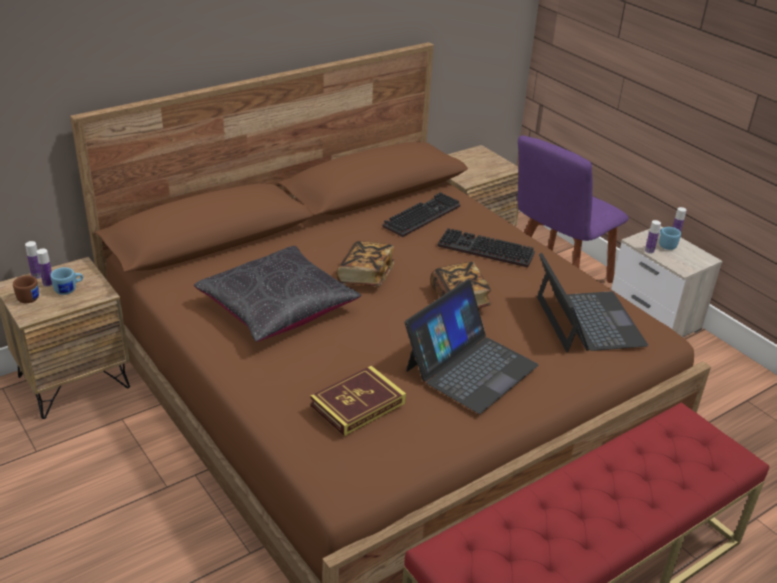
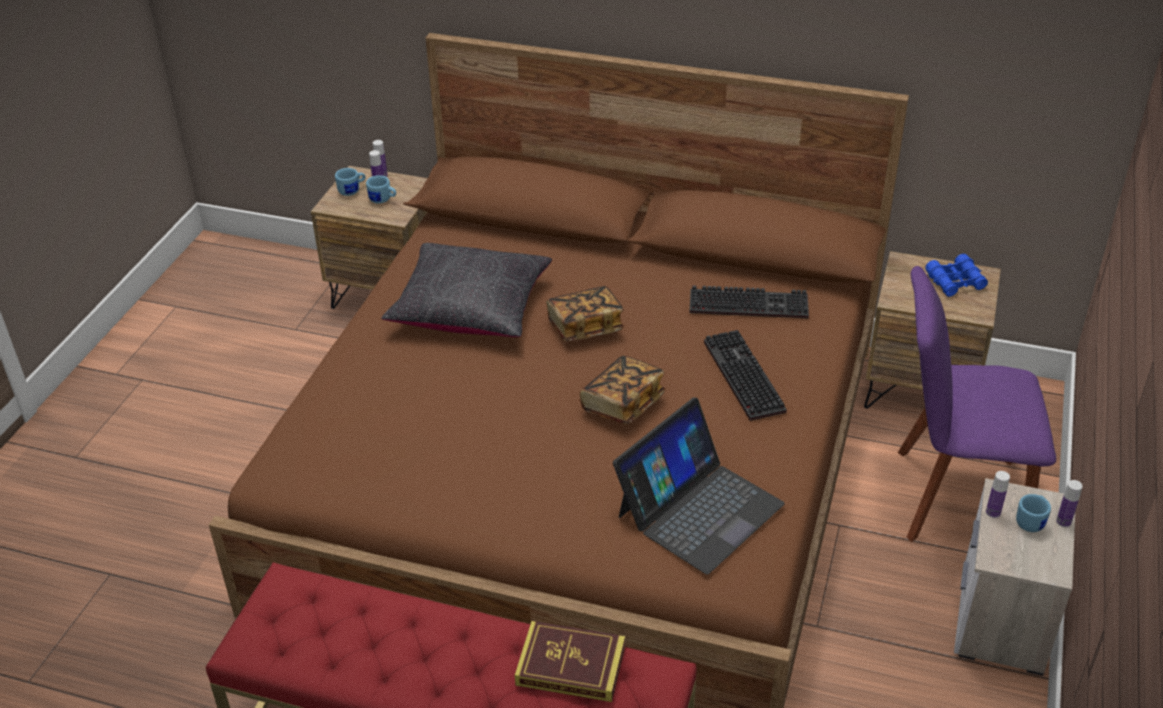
camera: 55 degrees right, 5 degrees up
(30, 297) = (352, 190): brown mug -> blue mug
(358, 404) = (374, 422): book -> book (571, 665)
(470, 367) = (509, 462): laptop -> none
(475, 159) = (955, 282): none -> blue binoculars

